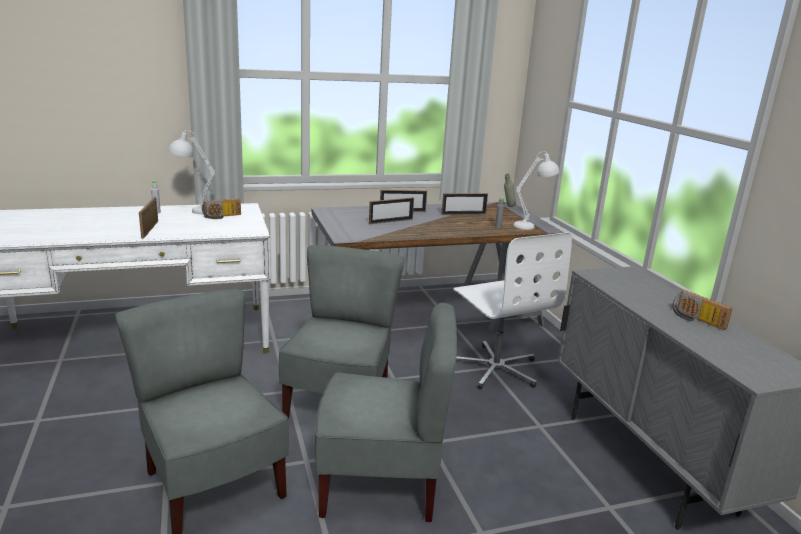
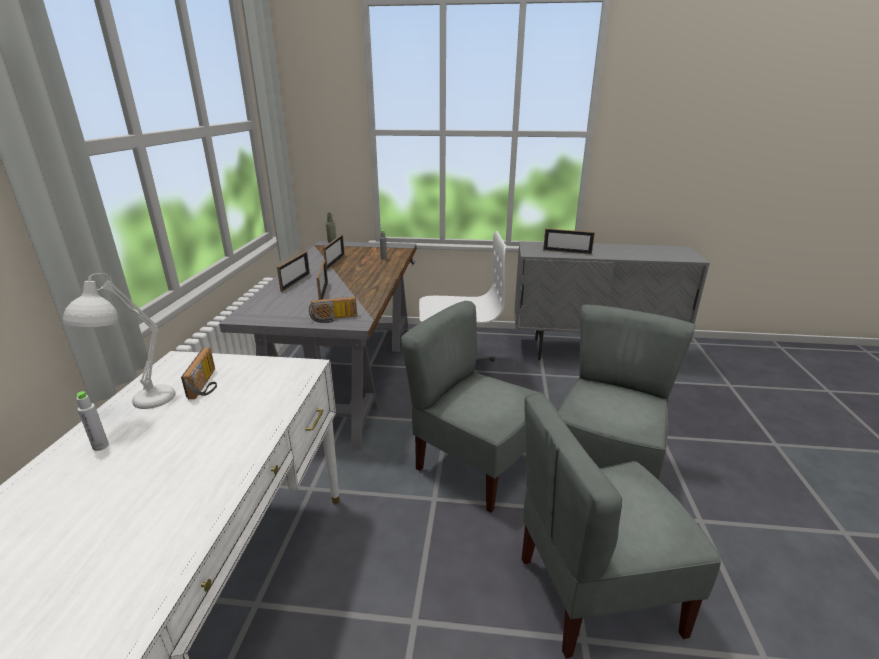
camera: 65 degrees left, 5 degrees up
(150, 229) = (199, 459): picture frame -> picture frame (567, 252)
(532, 226) = (393, 248): white table lamp -> none
(696, 320) = (614, 249): radio -> radio (334, 319)

